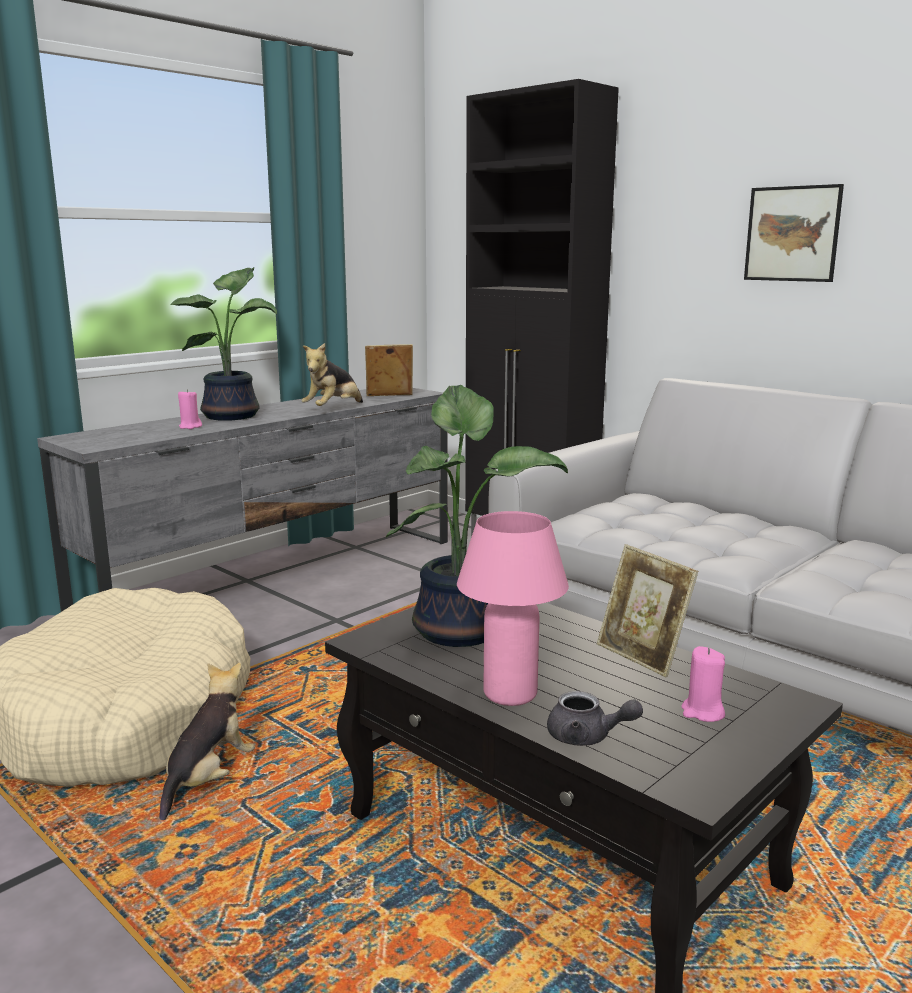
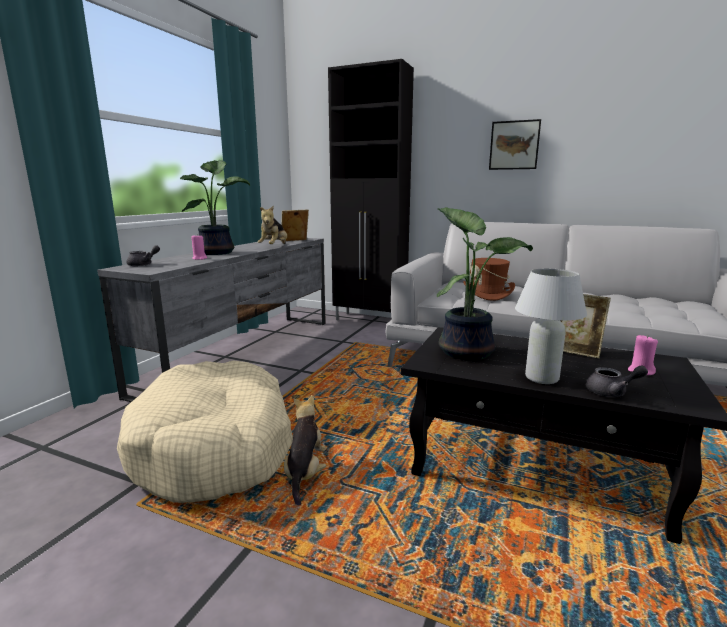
camera: 20 degrees left, 0 degrees up
(102, 433) = (143, 264): none -> grey teapot
(510, 694) = (541, 378): pink table lamp -> white table lamp
(665, 525) = (488, 293): none -> brown hat

